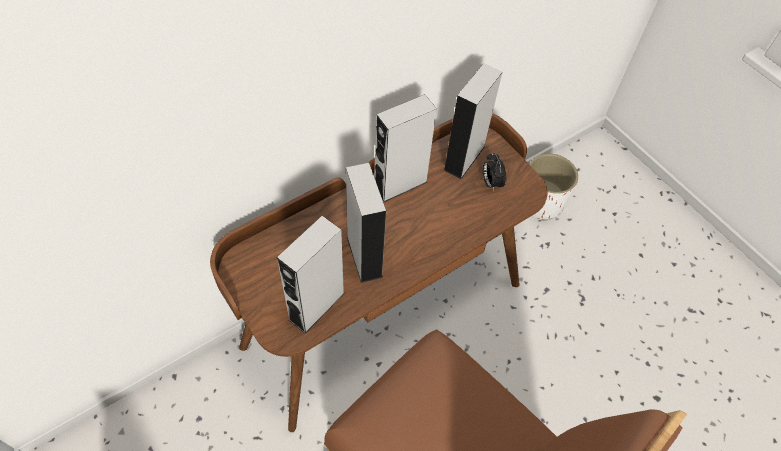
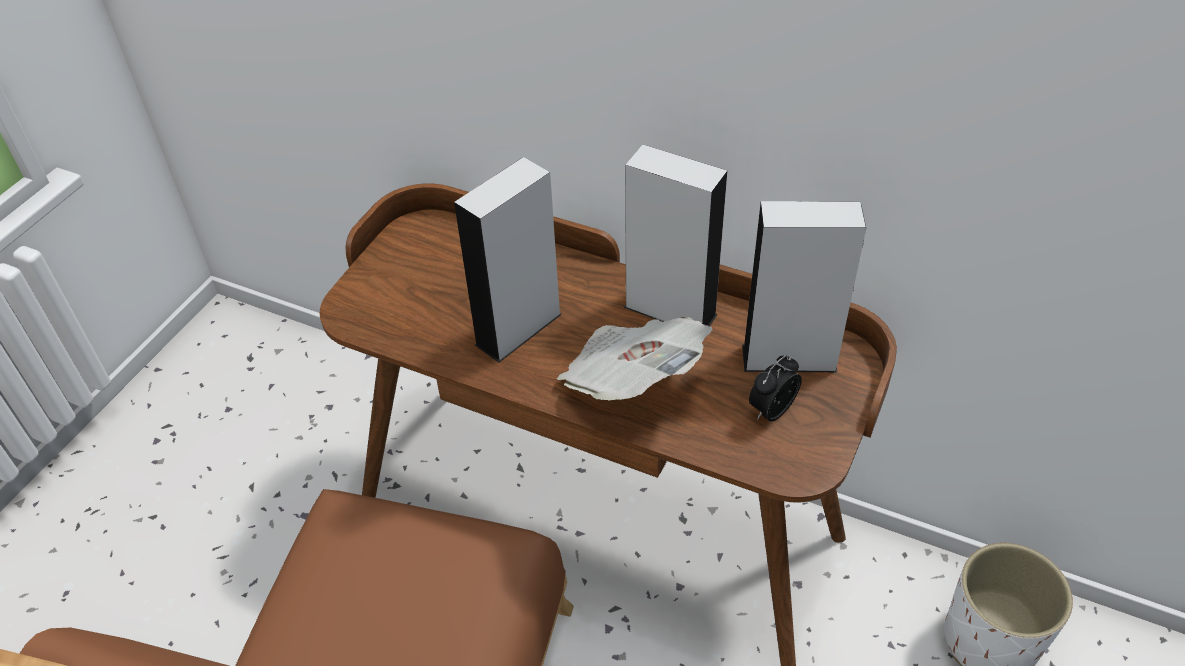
camera: 65 degrees right, 10 degrees down
(316, 306) = (408, 320): grey speaker -> none
(436, 225) = (632, 380): none -> newspaper

